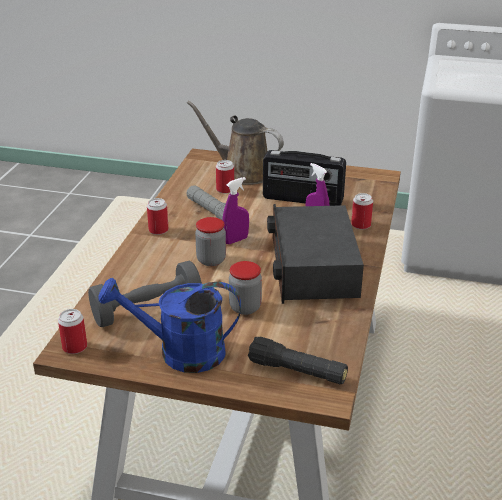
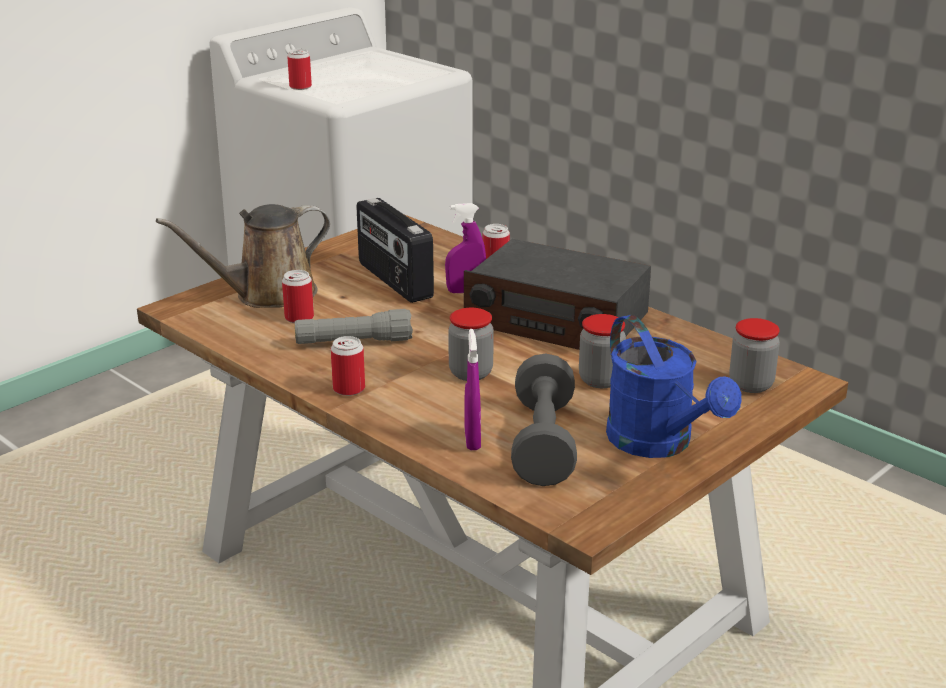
camera: 60 degrees left, 5 degrees down
(75, 347) = (583, 515): can -> can (300, 87)
(180, 353) = (659, 444): blue watering can -> blue watering can turned 60 degrees counterclockwise
(236, 240) = (441, 345): purple spray bottle -> purple spray bottle (472, 440)
(297, 371) = (751, 385): black flashlight -> jar
(302, 200) = (394, 281): radio -> radio turned 105 degrees clockwise

